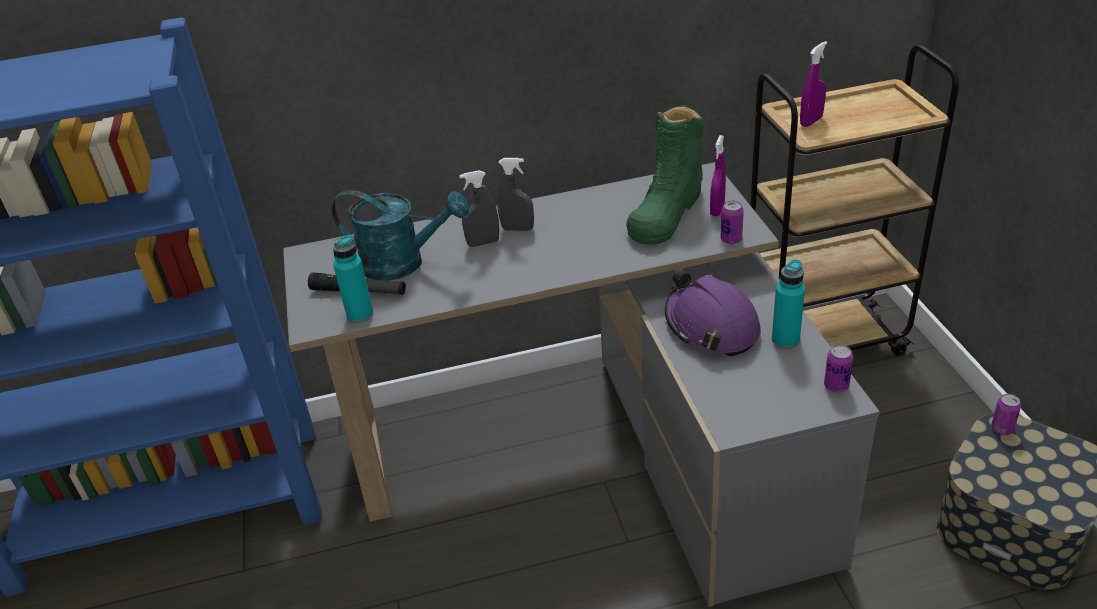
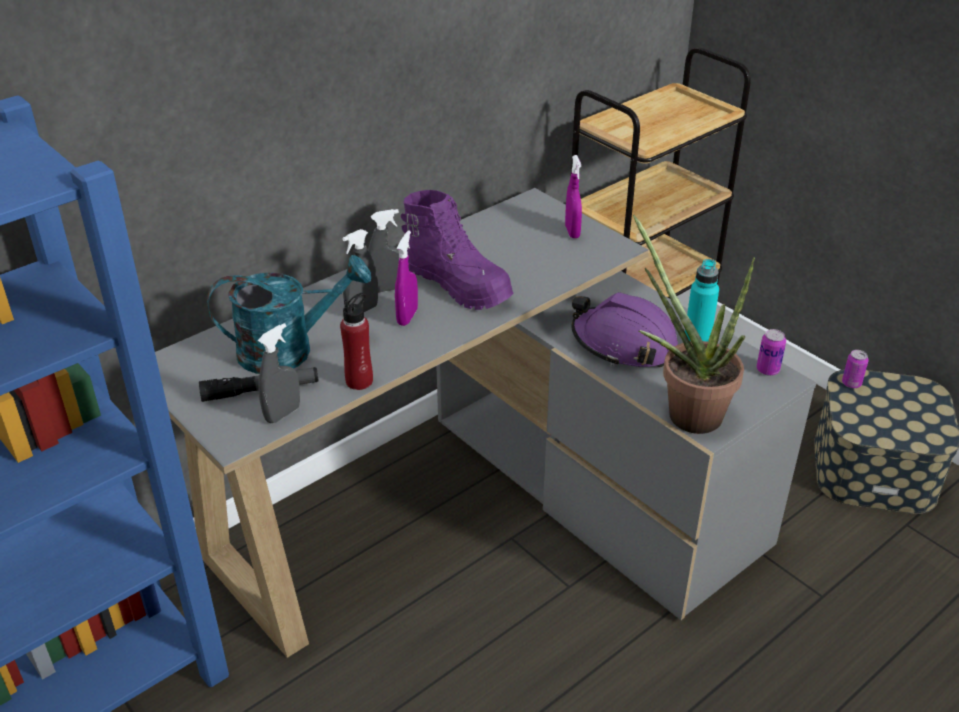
camera: 30 degrees left, 0 degrees up
(360, 314) = (282, 414): turquoise bottle -> grey spray bottle
(436, 302) = (359, 381): none -> red bottle
(578, 238) = (458, 285): none -> purple boot
(666, 212) = (526, 243): green boot -> none
(721, 403) = (684, 411): none -> potted plant
(731, 239) = (606, 257): can -> none
(811, 121) = (630, 132): purple spray bottle -> purple spray bottle (407, 317)

